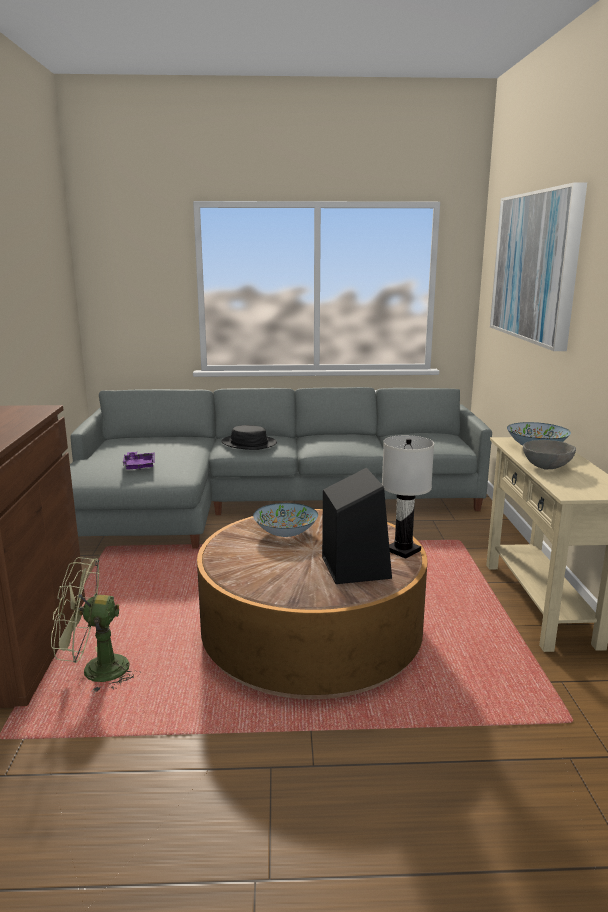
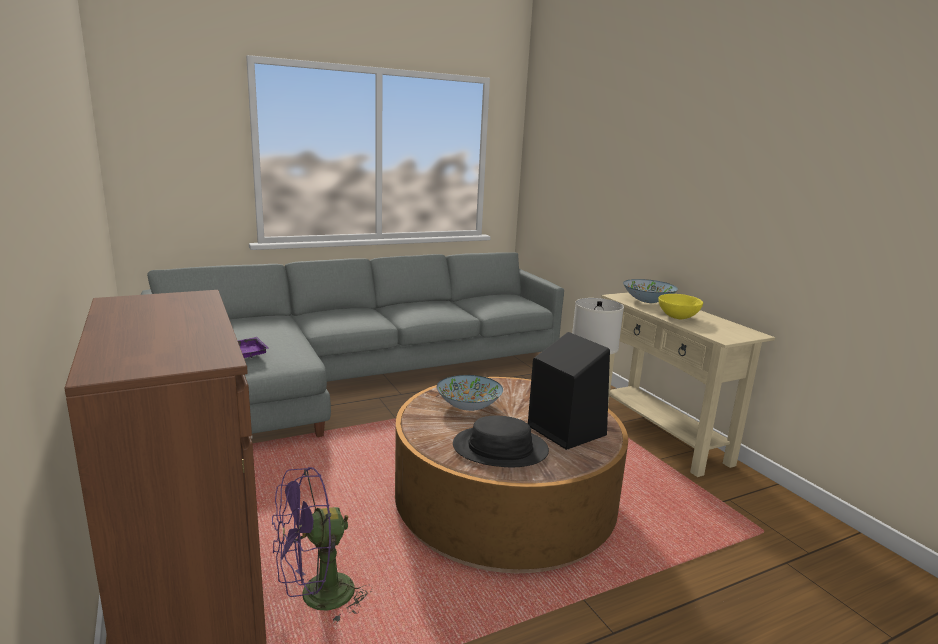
camera: 25 degrees left, 0 degrees up
(95, 671) = (316, 598): green fan -> purple fan
(249, 443) = (341, 318): black hat -> black hat (500, 449)
(536, 267) = (607, 142): picture -> none
(547, 467) = (678, 317): grey bowl -> yellow bowl

